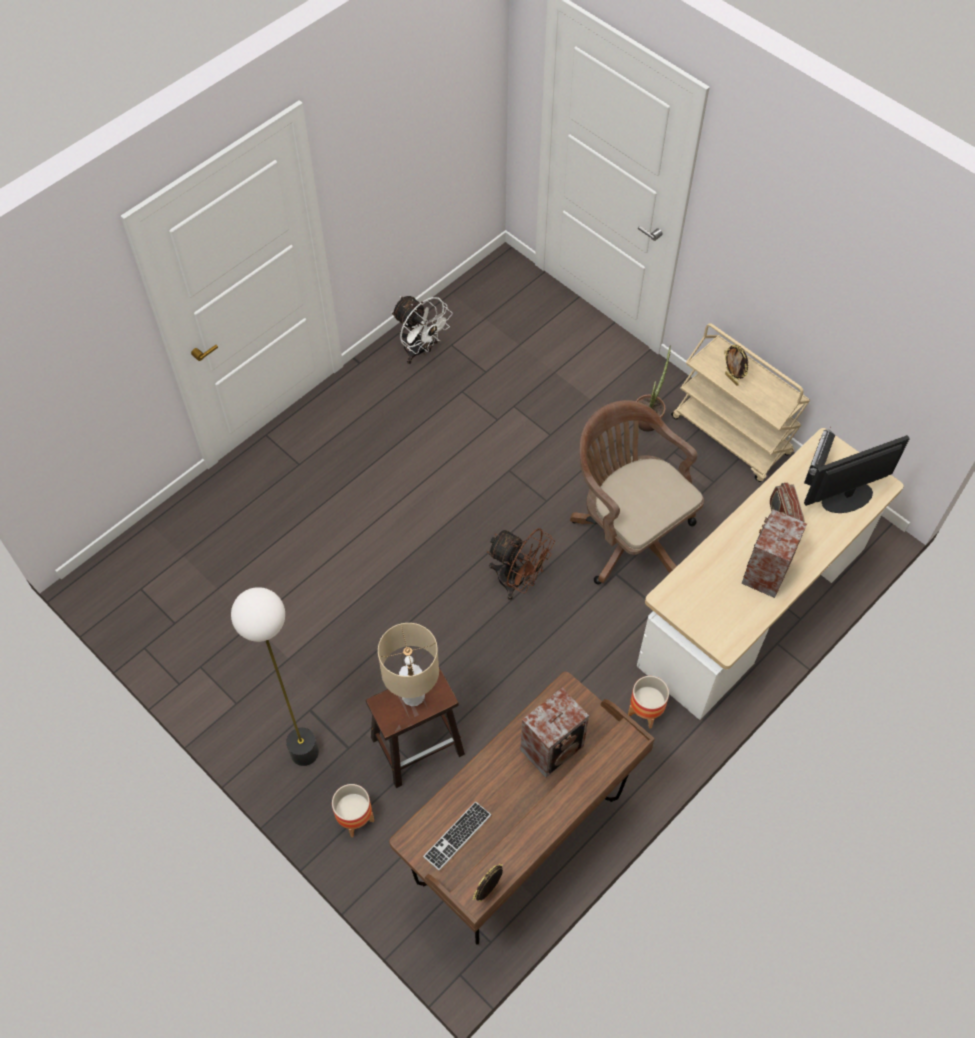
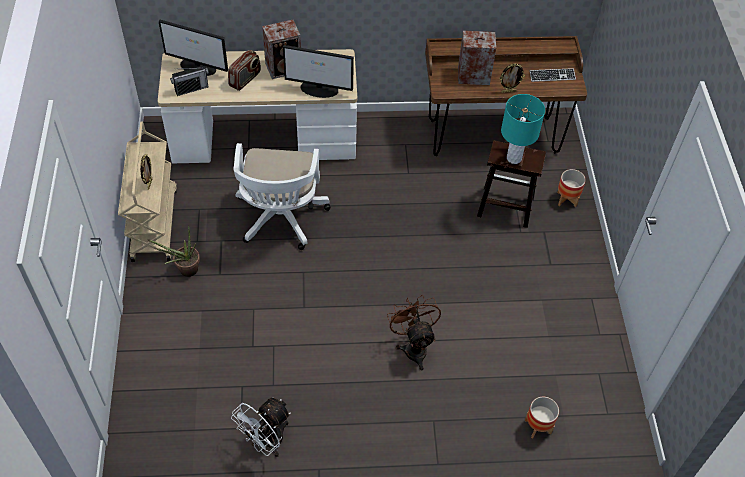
camera: 140 degrees left, 5 degrees down
(304, 752) = (570, 246): floor lamp -> none
(413, 695) = (513, 158): beige table lamp -> turquoise table lamp
(420, 350) = (266, 442): white fan -> white fan turned 135 degrees counterclockwise
(488, 892) = (560, 42): picture frame -> picture frame (508, 91)
(518, 581) = (369, 242): brown fan -> brown fan (414, 346)
(628, 534) = (280, 219): brown office chair -> white office chair
(645, 711) = (374, 140): planter -> planter (537, 426)
(695, 576) = (319, 89): none -> monitor

